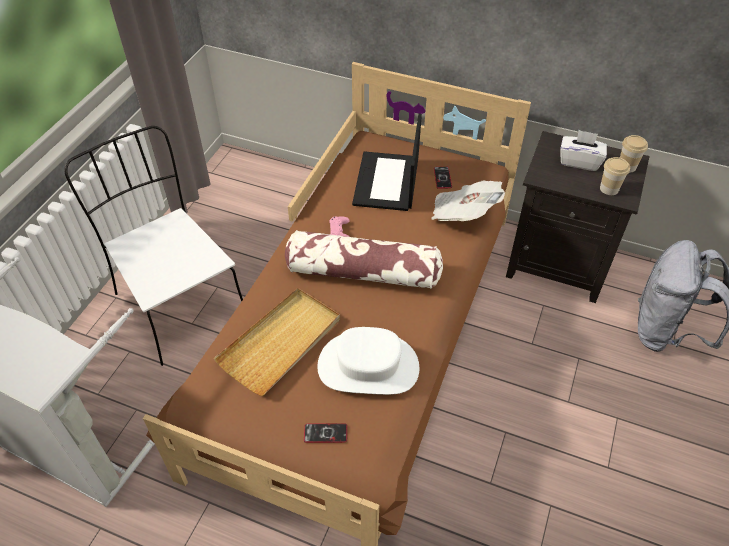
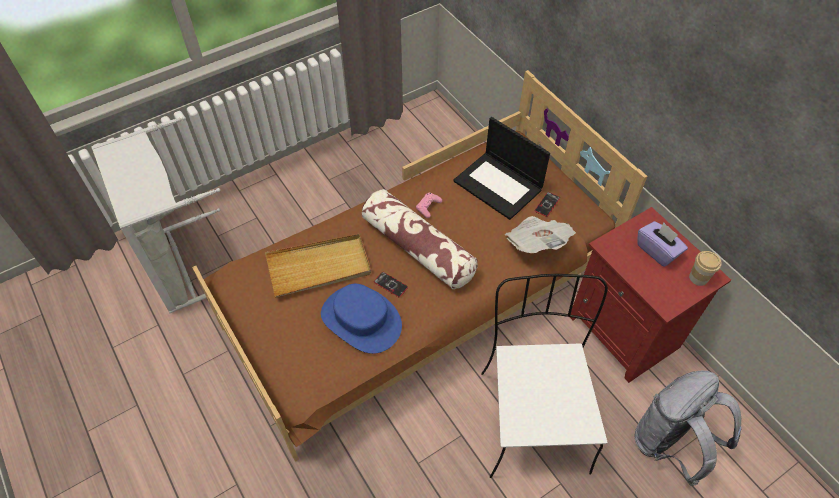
camera: 35 degrees right, 5 degrees up
(179, 304) = (311, 201): white chair -> white chair (532, 418)
(325, 433) = (295, 348): phone -> phone (390, 285)
(368, 366) = (361, 319): white hat -> blue hat
(387, 182) = (499, 185): laptop -> laptop turned 90 degrees counterclockwise
(559, 264) = (626, 332): black nightstand -> red nightstand
(579, 161) = (657, 251): white tissue box -> purple tissue box
(609, 189) = (660, 288): cup -> none

